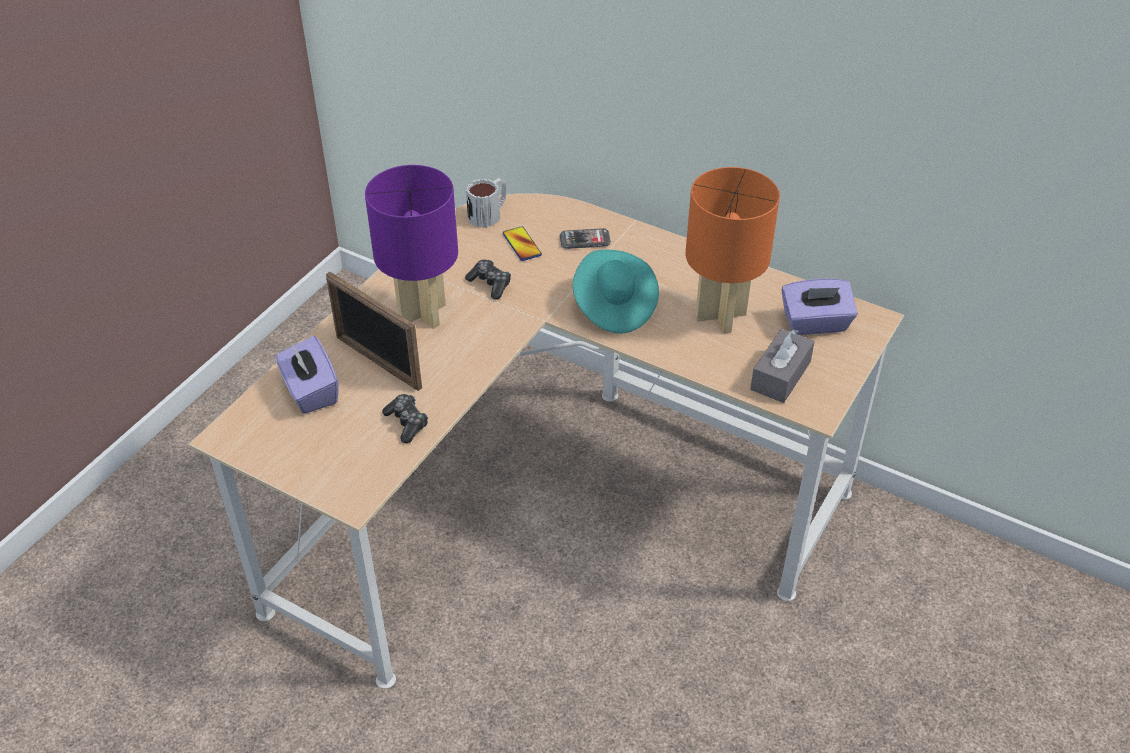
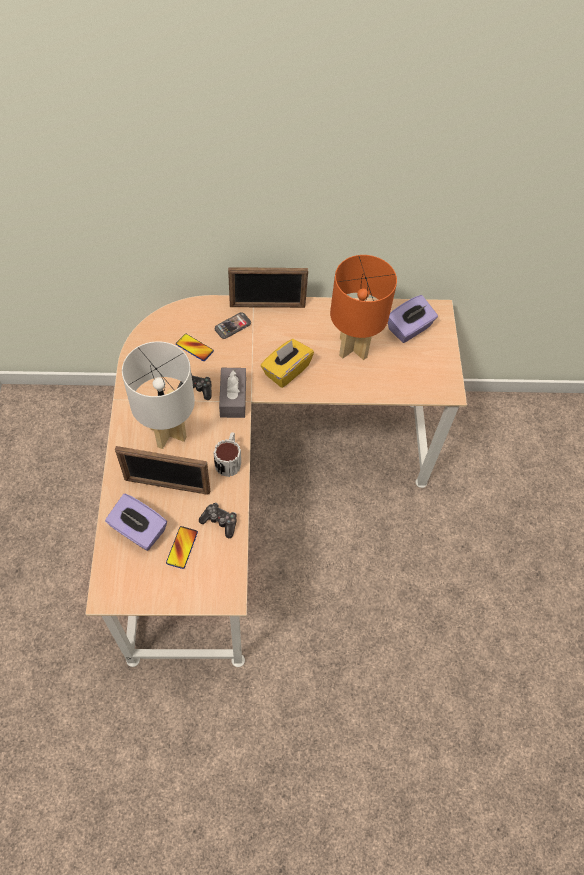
camera: 35 degrees left, 15 degrees up
(343, 428) = (182, 547): none -> phone
(423, 314) = (169, 433): purple table lamp -> white table lamp
(489, 214) = (155, 332): mug -> mug (229, 459)
(613, 307) = (286, 370): turquoise hat -> yellow tissue box
(644, 235) = (267, 306): none -> picture frame
(780, 376) = (414, 376): grey tissue box -> grey tissue box (233, 398)

